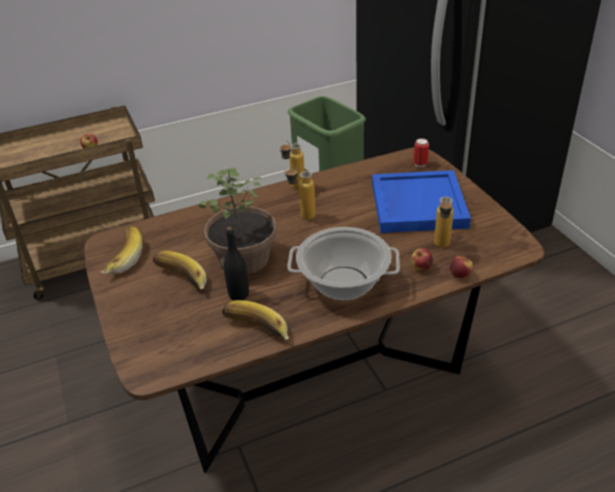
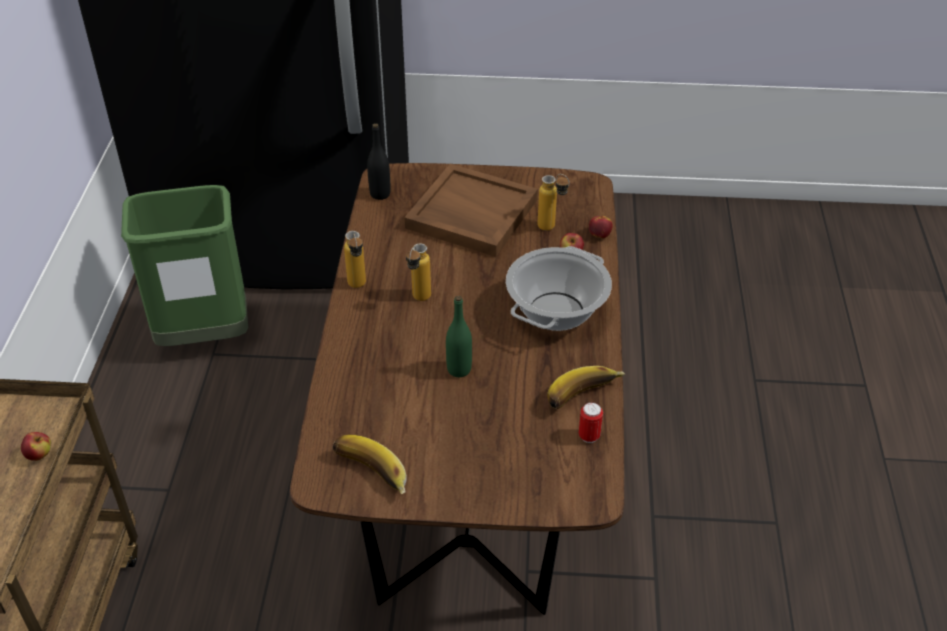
camera: 65 degrees left, 5 degrees up
(180, 280) = (456, 433): banana -> none
(239, 295) = (517, 393): black bottle -> black bottle (380, 194)
(245, 259) = (459, 369): potted plant -> green bottle
(417, 204) = (470, 214): blue tray -> brown tray
(420, 164) = (401, 182): can -> can (589, 436)

